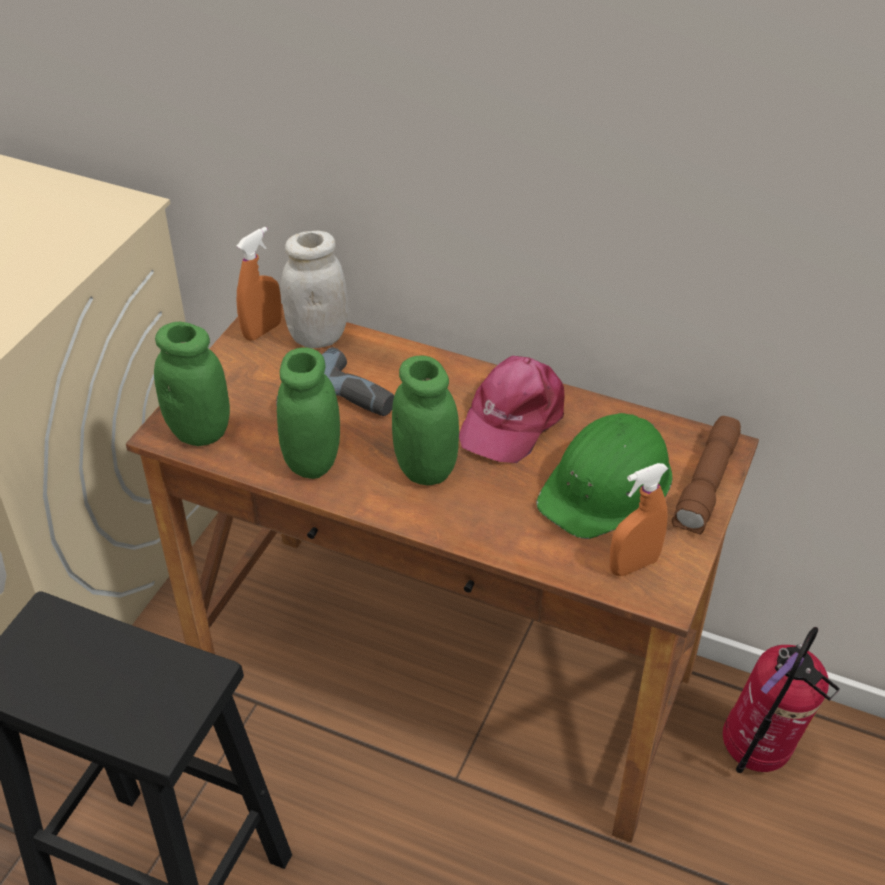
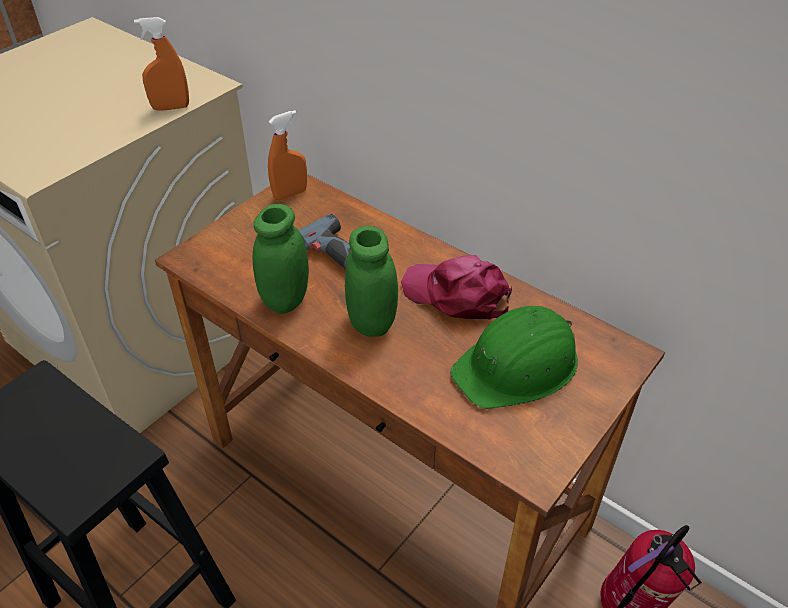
camera: 15 degrees right, 0 degrees up
(200, 431) = (211, 261): green jar -> none
(318, 336) = (329, 205): white jar -> none
(512, 418) = (457, 294): pink cap -> pink cap turned 75 degrees clockwise
(633, 565) = (517, 440): orange spray bottle -> orange spray bottle (171, 108)
(707, 485) = (606, 383): brown flashlight -> none

